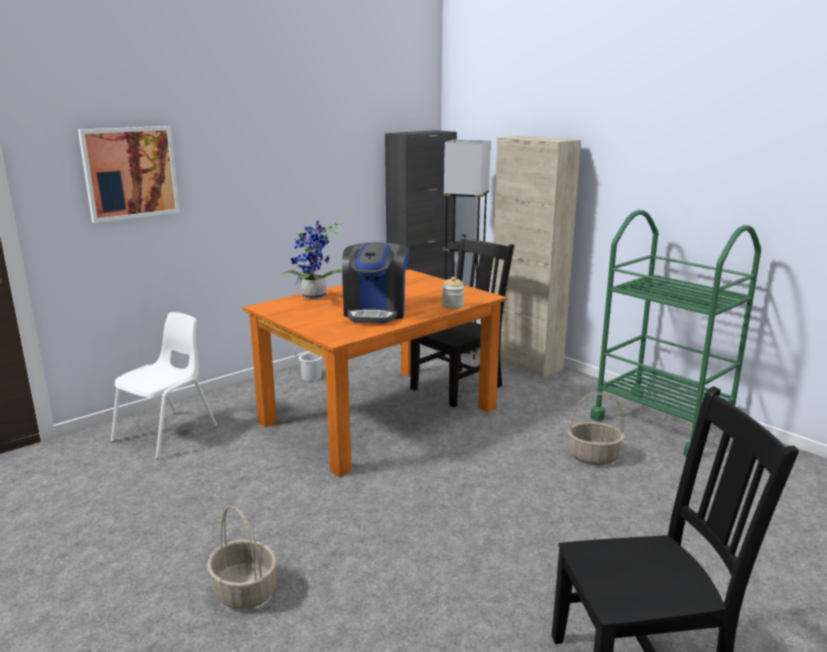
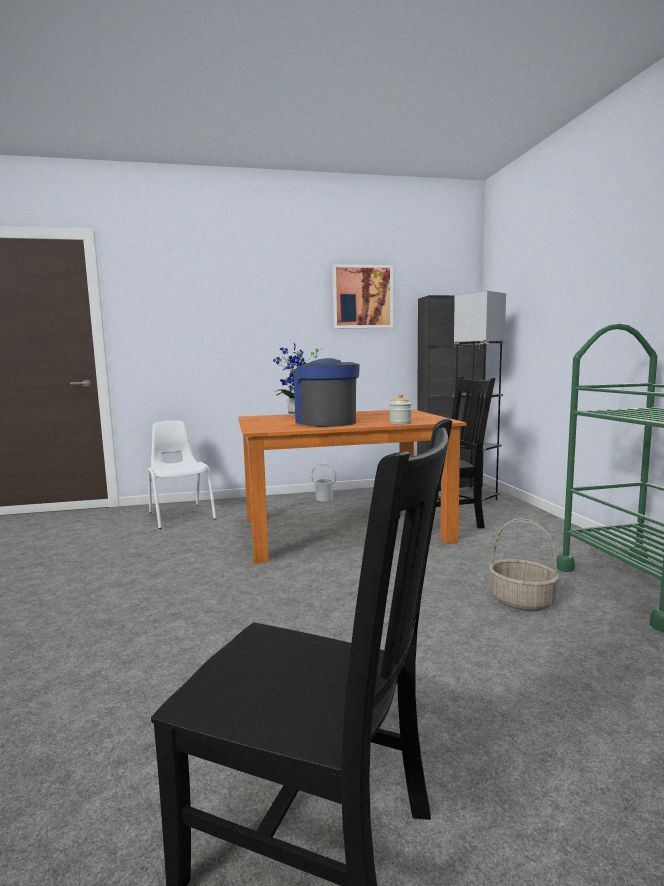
camera: 30 degrees right, 10 degrees down
(130, 173) = (189, 316): picture -> picture (362, 297)
(167, 434) = (181, 515): white chair -> white chair turned 90 degrees counterclockwise
(244, 591) = (76, 621): basket -> none
(376, 312) = (325, 422): coffee machine -> coffee machine turned 120 degrees clockwise
(525, 363) = (530, 516): beige cabinet -> none

